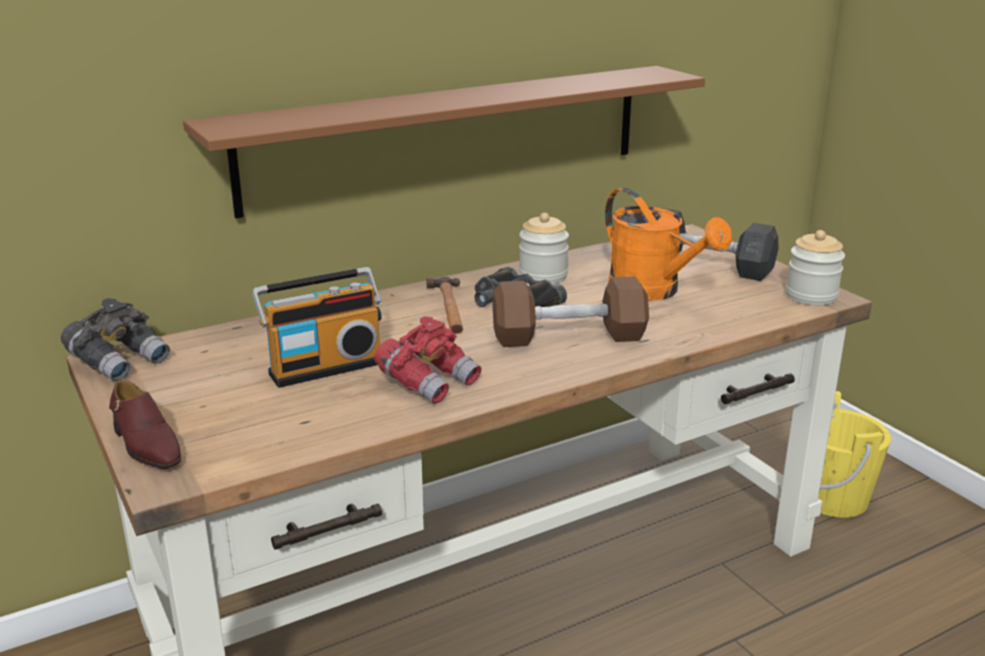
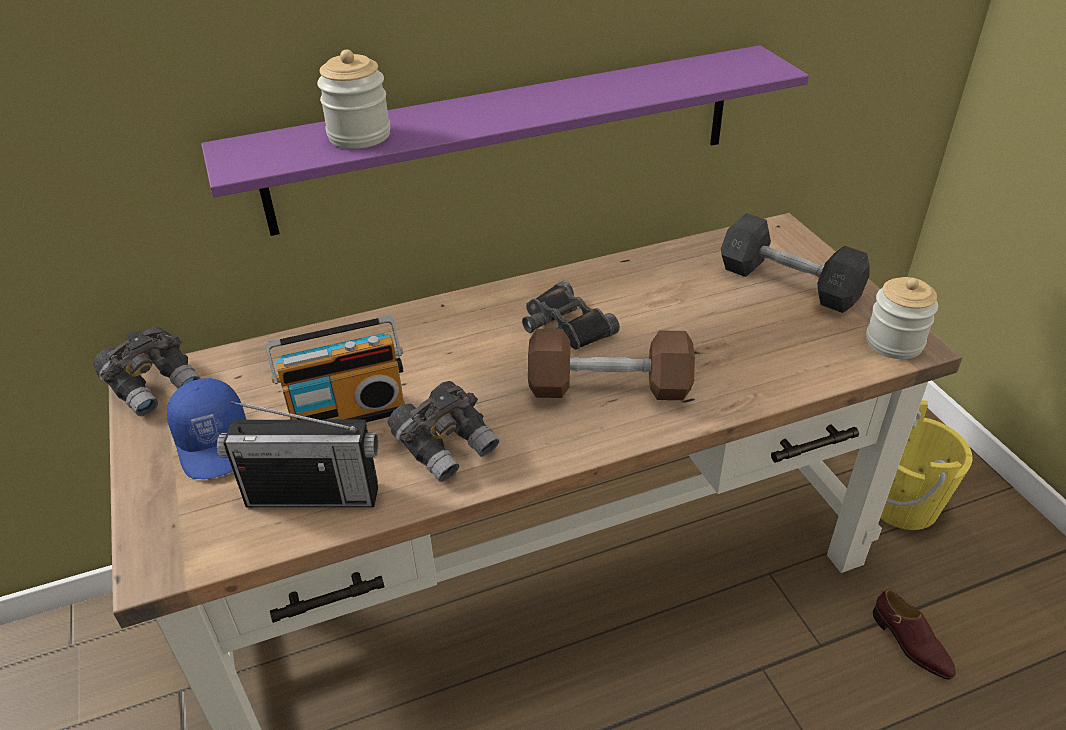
camera: 10 degrees right, 15 degrees up
(146, 445) = (149, 513): brown shoe -> brown shoe (910, 644)
(197, 395) = (215, 442): none -> blue cap
(310, 421) = (313, 495): none -> radio
(429, 382) = (446, 446): red binoculars -> grey binoculars
(448, 308) = (494, 331): hammer -> none
(449, 136) = (507, 139): brown shelf -> purple shelf
(543, 276) = (605, 287): jar -> jar (359, 135)
(653, 291) = (718, 321): orange watering can -> none

